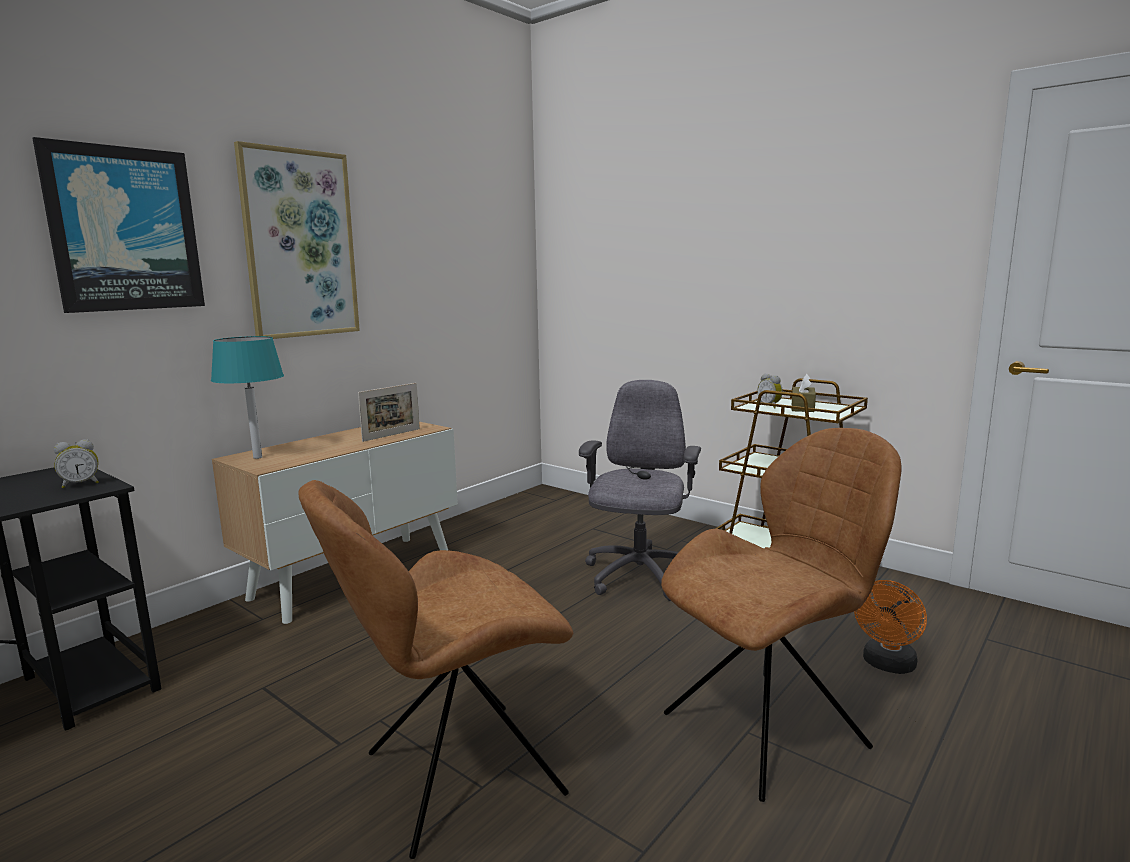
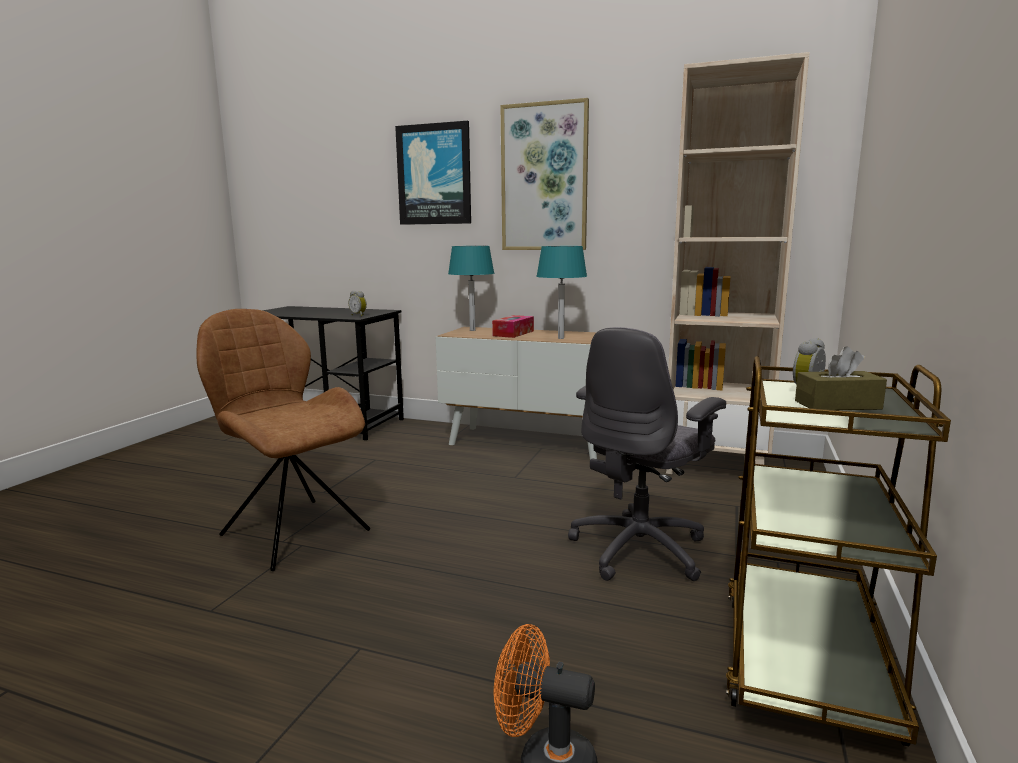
camera: 70 degrees right, 0 degrees up
(323, 445) = (513, 333): none -> tissue box
(391, 435) = (561, 338): picture frame -> turquoise table lamp
(514, 514) = (716, 465): none -> beige bookcase
(639, 576) = (640, 549): grey office chair -> grey office chair turned 135 degrees clockwise
(770, 728) = (368, 662): brown chair -> none

